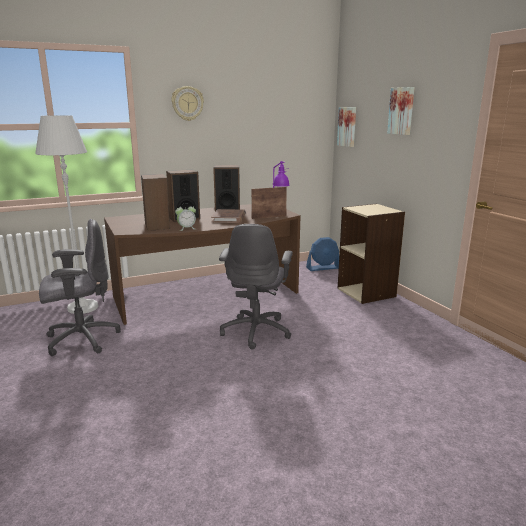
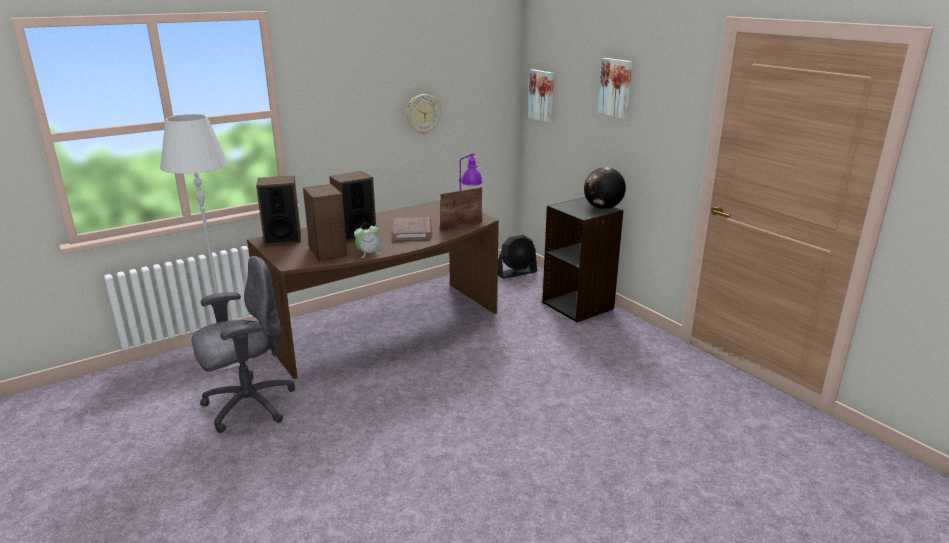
camera: 10 degrees left, 5 degrees up
(187, 103) = (343, 79): wall clock -> wall clock (422, 114)
(227, 209) = (402, 214): speaker -> speaker (282, 239)
(256, 331) = (463, 372): grey office chair -> none
(323, 268) = (516, 273): blue fan -> black fan
(367, 292) = (578, 305): beige bookcase -> black bookcase
(387, 210) = (602, 208): none -> globe

